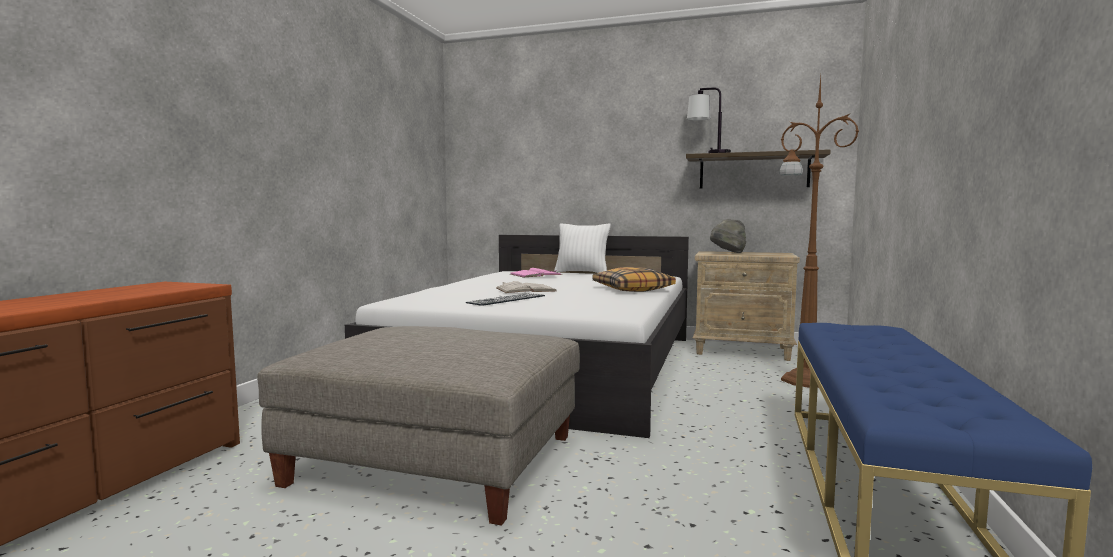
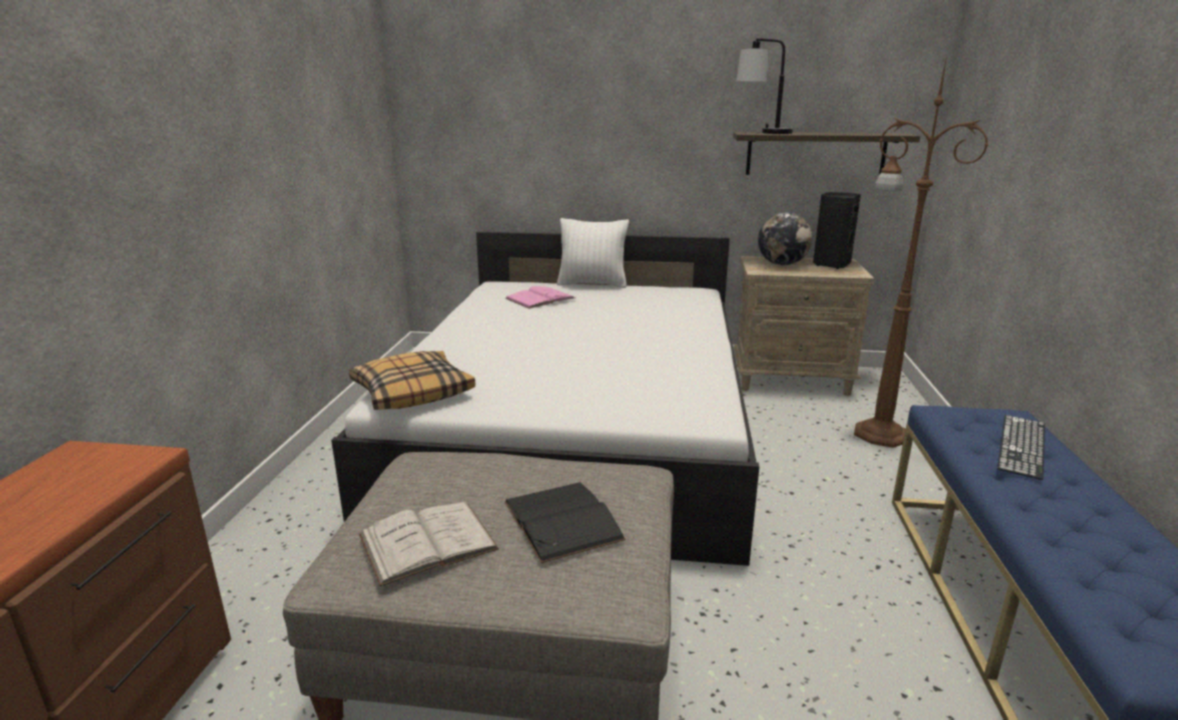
camera: 10 degrees left, 15 degrees up
(471, 345) = (562, 520): none -> black book
(507, 299) = (544, 381): keyboard -> keyboard (1022, 445)
(526, 289) = (552, 348): white book -> white book (427, 542)
(632, 289) = (683, 335): pillow -> pillow (412, 392)
(727, 253) = (782, 264): grey hat -> globe
(768, 253) = (831, 264): none -> black speaker

